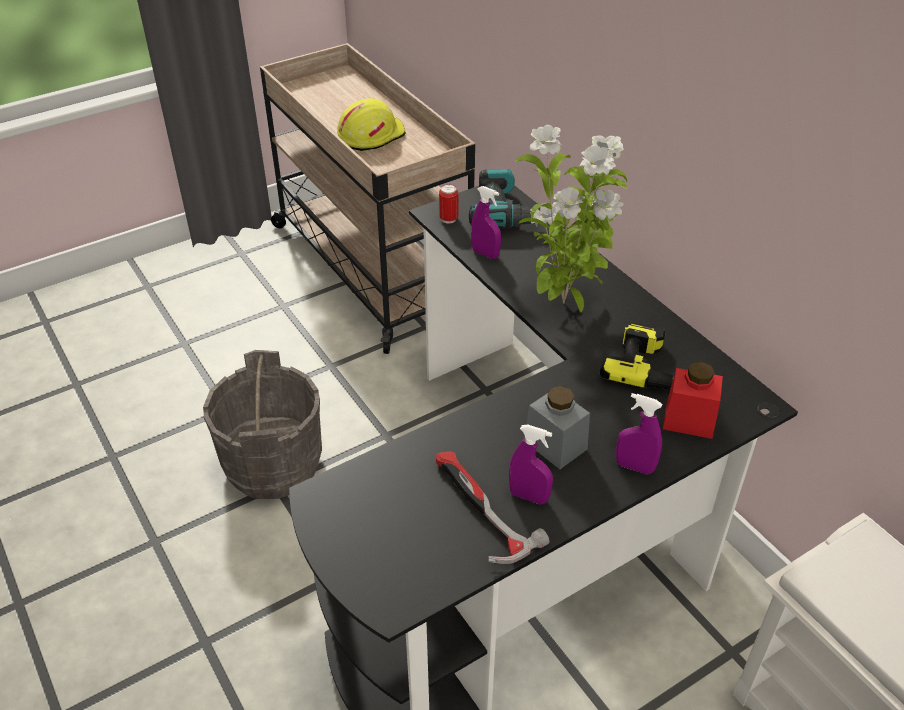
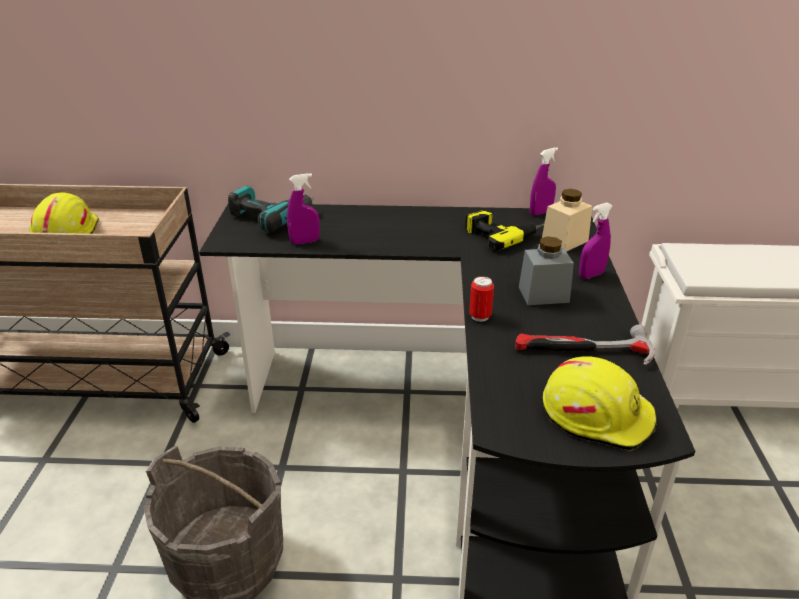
camera: 55 degrees left, 10 degrees down
(386, 552) = (597, 414): none -> yellow hard hat
(448, 219) = (240, 240): can -> can (480, 316)
(529, 496) = (586, 325): purple spray bottle -> purple spray bottle (540, 212)
(565, 305) = (404, 236): potted plant -> none
(689, 420) = (564, 241): red jar -> beige jar

